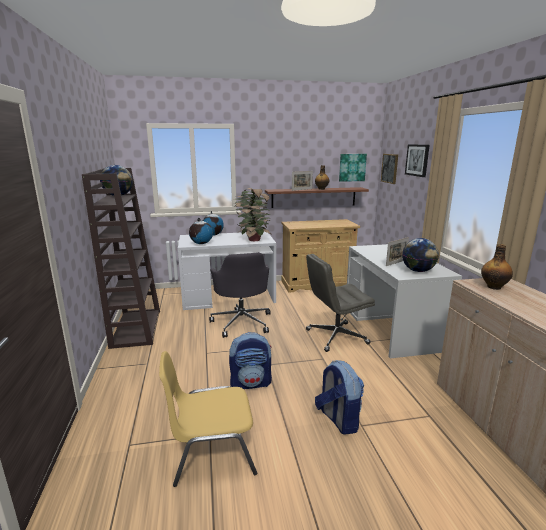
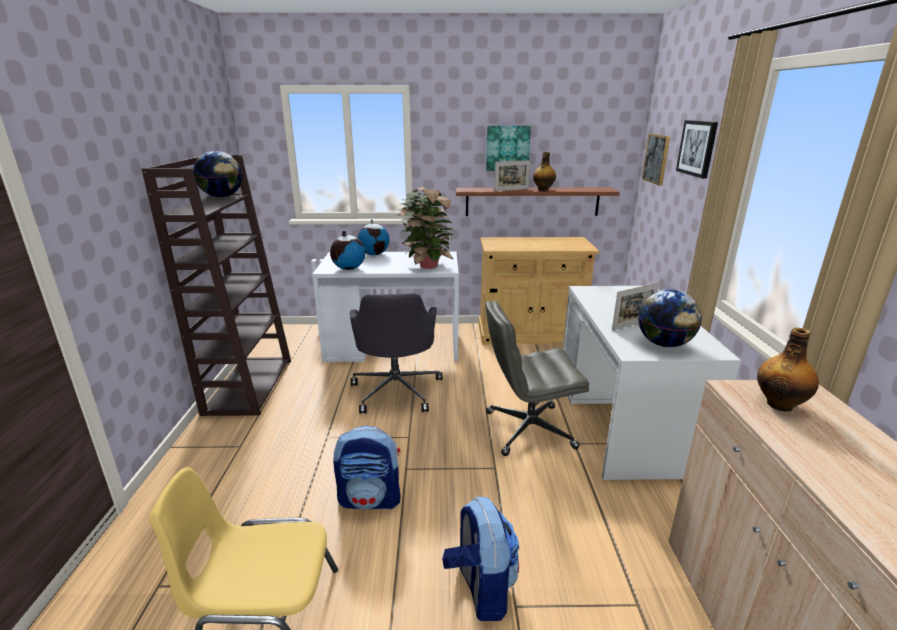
camera: 10 degrees right, 5 degrees up
(352, 167) = (596, 155): picture -> picture (507, 148)

